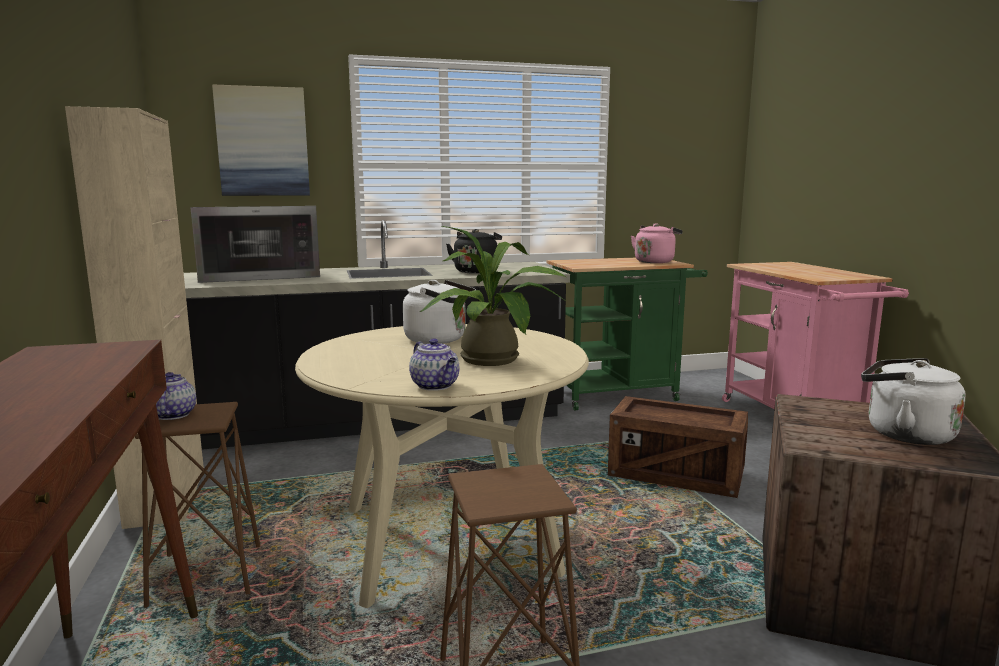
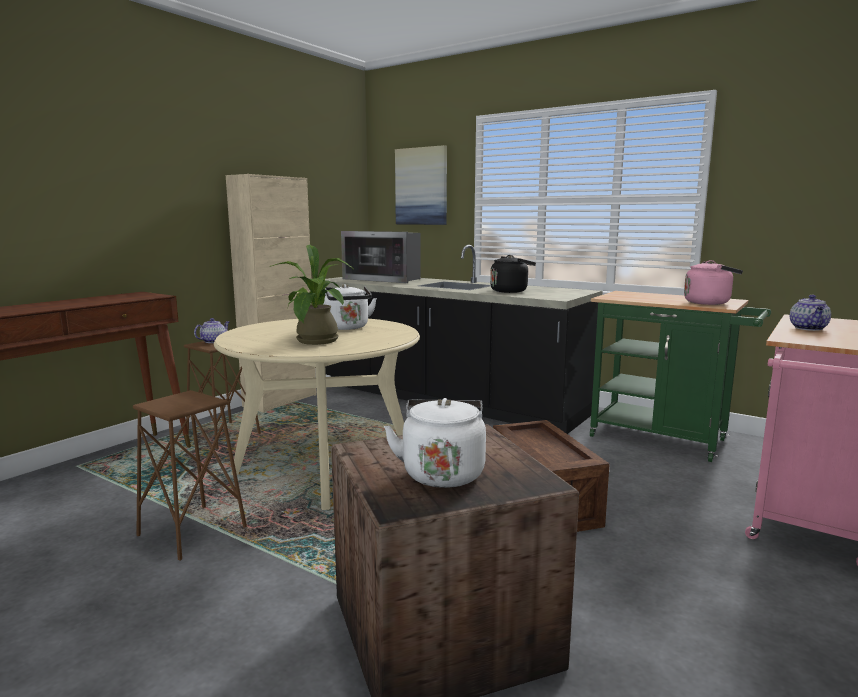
camera: 50 degrees right, 0 degrees up
(436, 386) = (243, 344): teapot -> teapot (809, 328)

